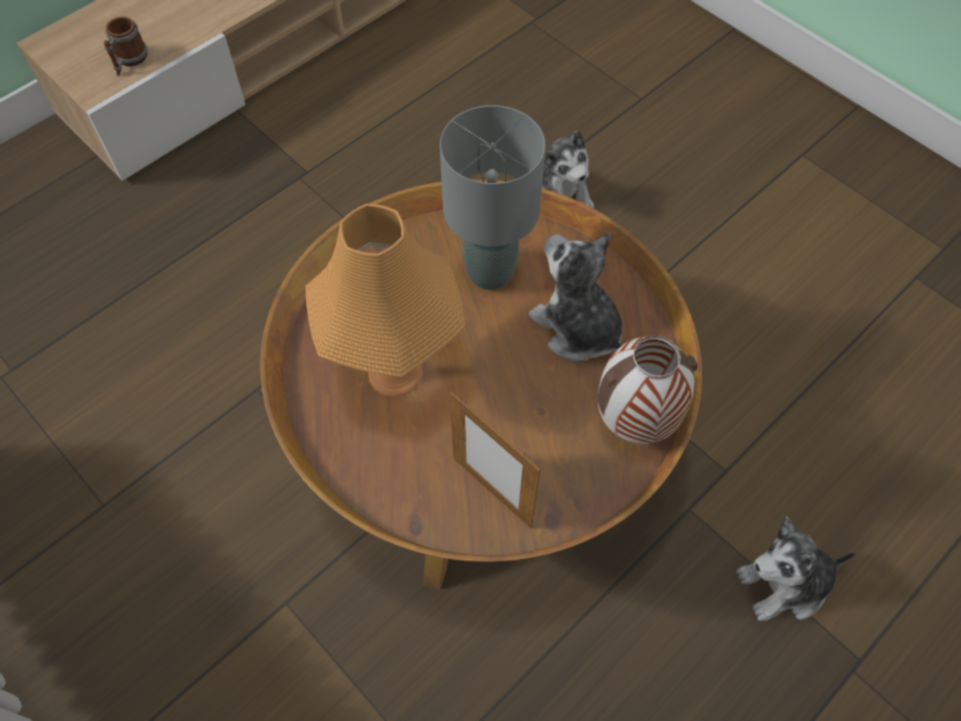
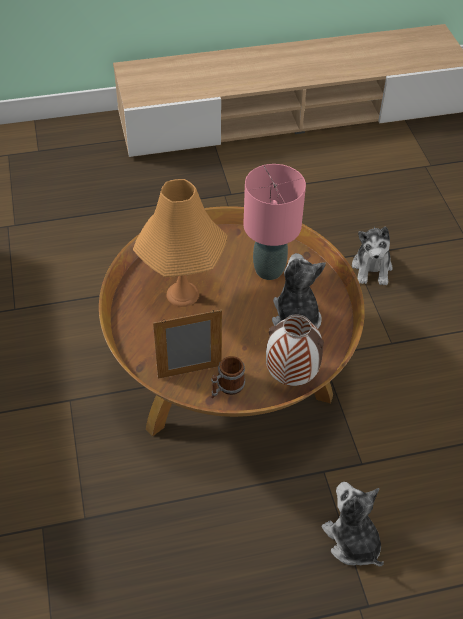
camera: 30 degrees right, 10 degrees down
(129, 61) = (162, 92): mug -> mug (226, 388)
(489, 272) = (268, 270): grey table lamp -> pink table lamp
(492, 492) = (189, 371): picture frame -> picture frame turned 90 degrees clockwise
(785, 584) = (352, 541): plush toy -> plush toy turned 45 degrees clockwise

